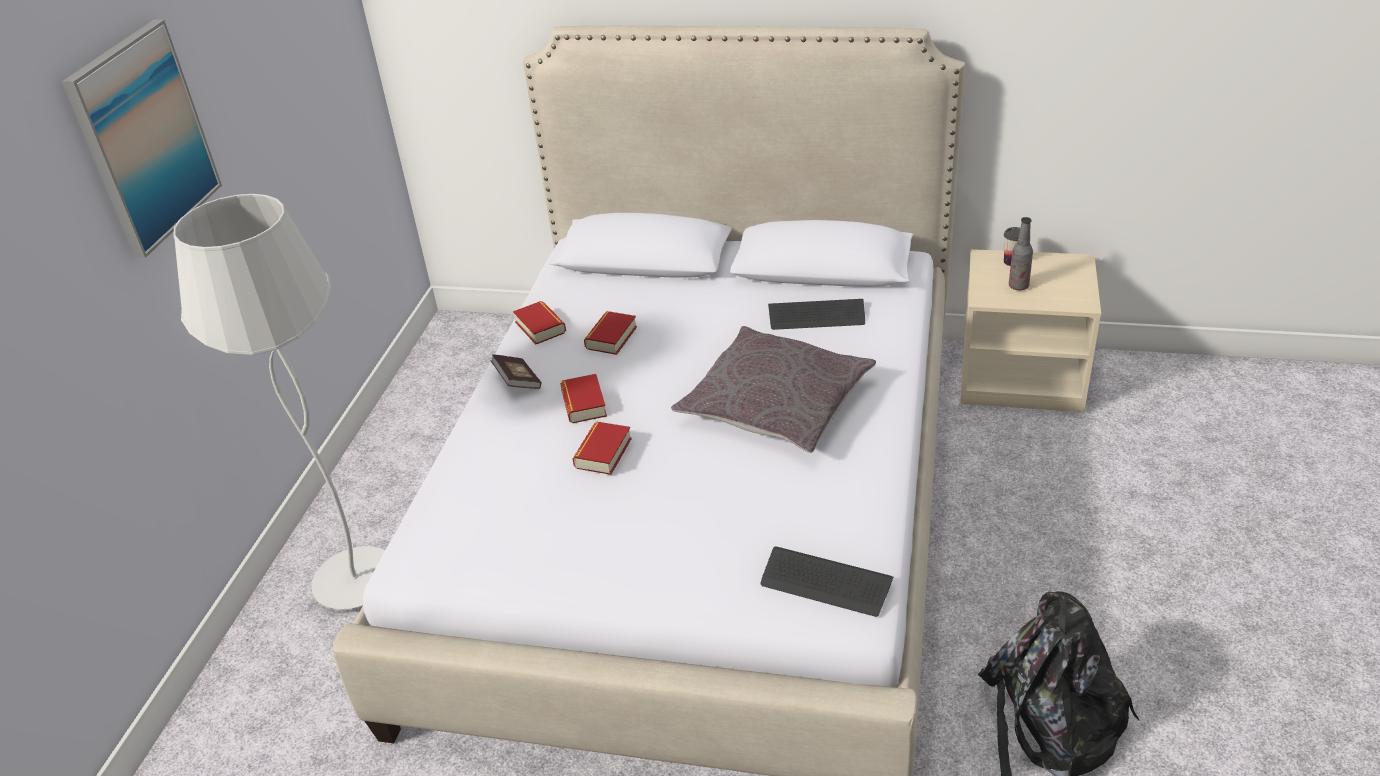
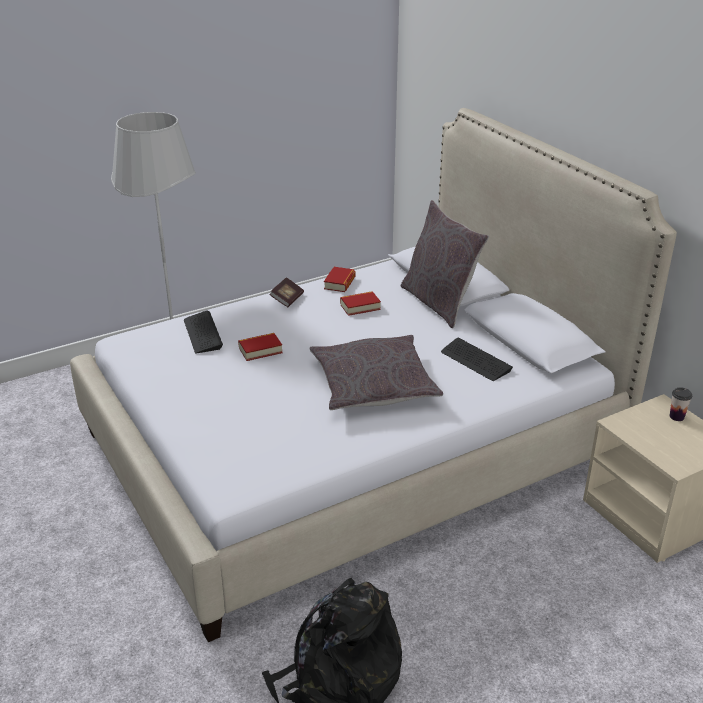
camera: 45 degrees right, 5 degrees down
(144, 138) = (160, 71): picture -> none
(584, 404) = (293, 326): book -> none
(679, 283) = (439, 303): none -> grey pillow
(825, 583) = (241, 470): keyboard -> keyboard (202, 333)
(1018, 286) = (652, 431): bottle -> none

